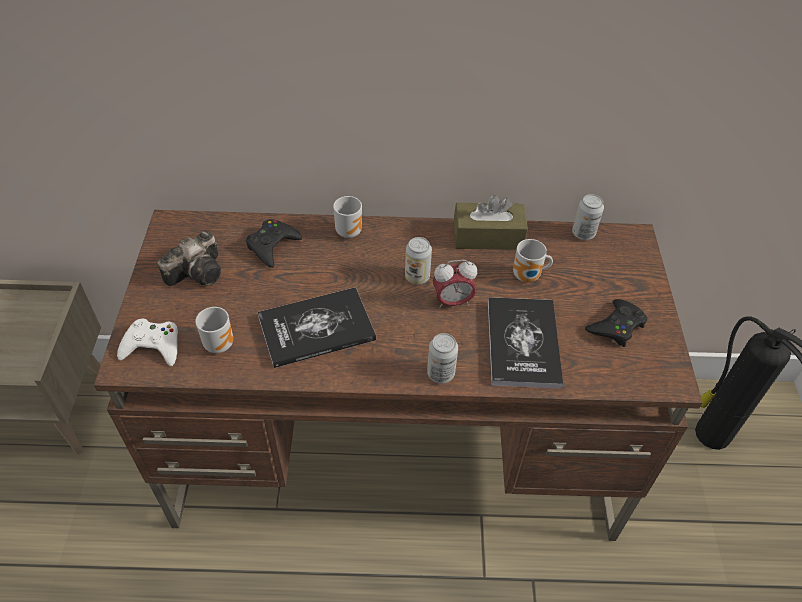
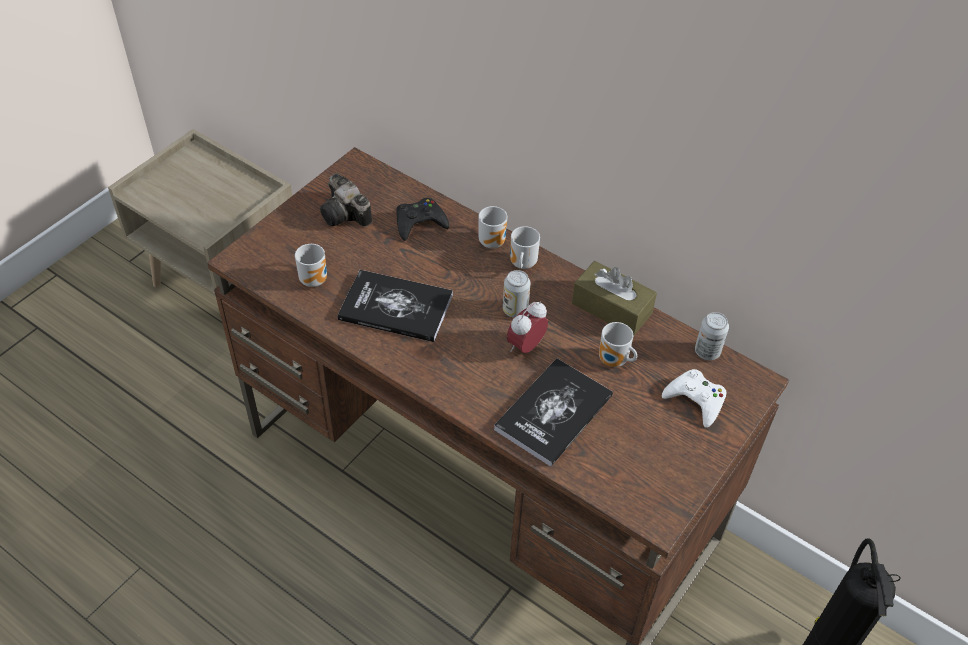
camera: 35 degrees right, 0 degrees up
(153, 346) = (267, 256): white game controller -> white game controller (695, 400)
(199, 271) = (346, 215): camera -> camera turned 60 degrees clockwise
(388, 238) = (521, 264): none -> mug
(440, 373) = (461, 397): can -> none
(452, 302) = (525, 346): alarm clock -> alarm clock turned 105 degrees clockwise
(616, 326) = (653, 447): black game controller -> none

